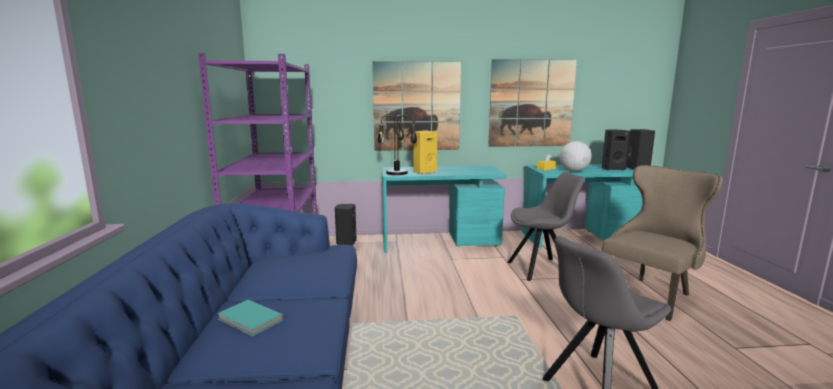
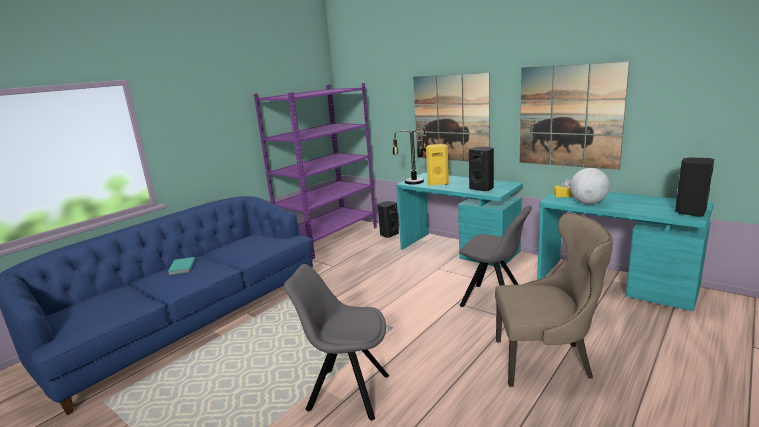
camera: 45 degrees right, 5 degrees up
(612, 169) = (649, 208): black speaker -> black speaker (482, 188)

